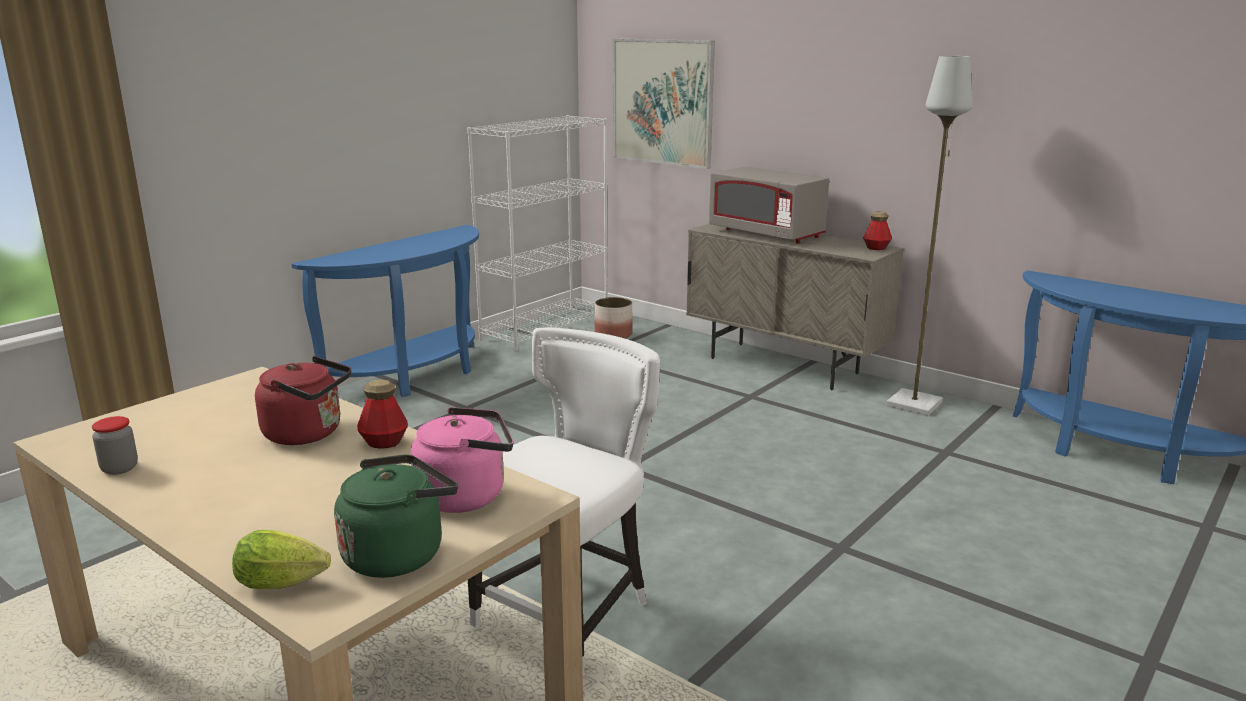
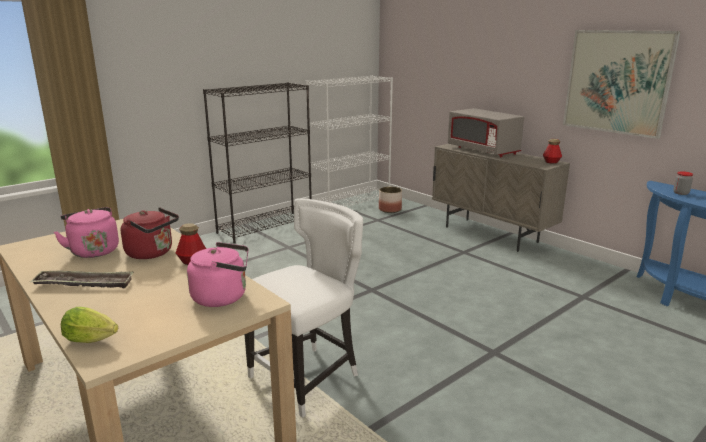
camera: 10 degrees right, 0 degrees up
(119, 468) = (41, 265): jar -> jar (681, 193)
(201, 437) = (93, 251): none -> pink kettle
(216, 494) = (84, 284): none -> tray
(398, 554) = (165, 329): green kettle -> none
(415, 376) = (266, 227): blue console table -> black bookcase
(662, 102) = (426, 67): picture -> picture (617, 82)
(915, 404) = (571, 264): grey floor lamp -> none

